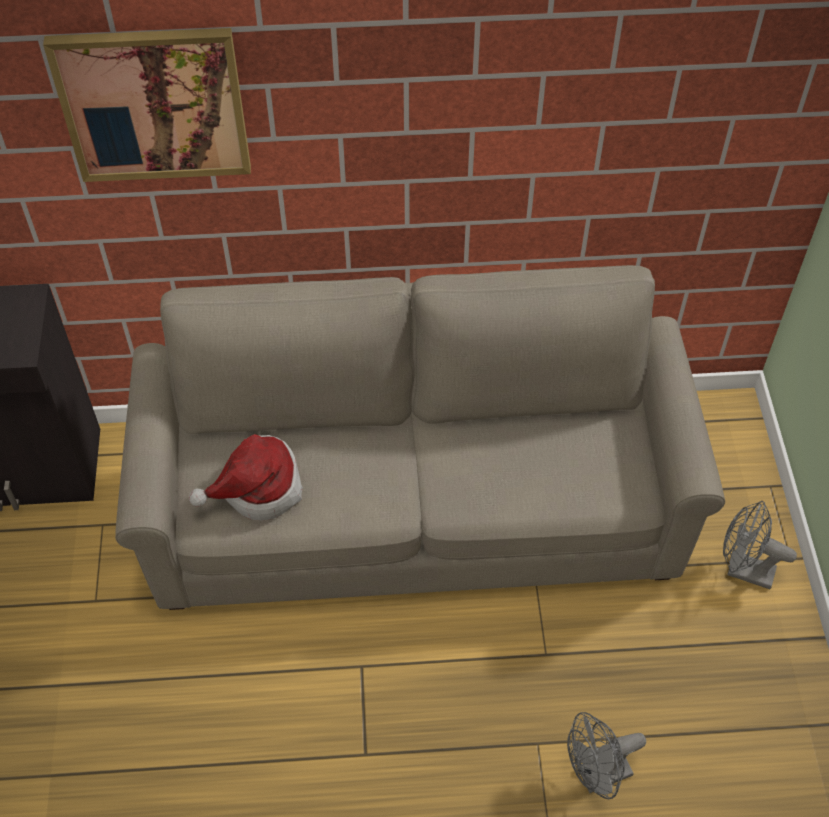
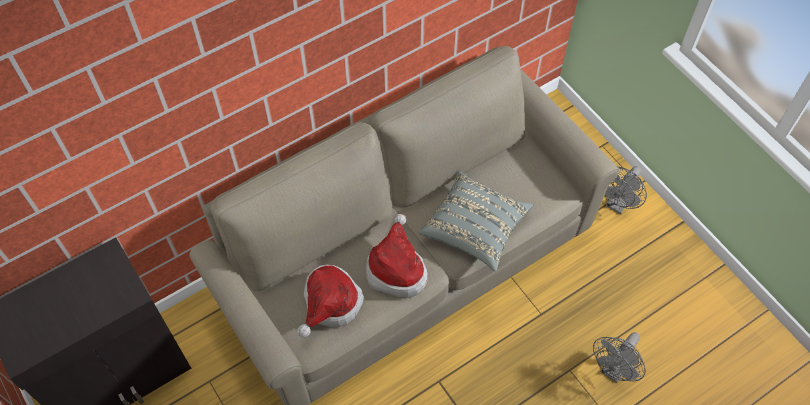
camera: 30 degrees left, 5 degrees up
(153, 104) = (176, 79): picture -> none
(363, 487) = (396, 269): none -> hat
(493, 487) = (474, 228): none -> grey pillow
(743, 570) = (617, 204): grey fan -> grey fan turned 45 degrees counterclockwise

